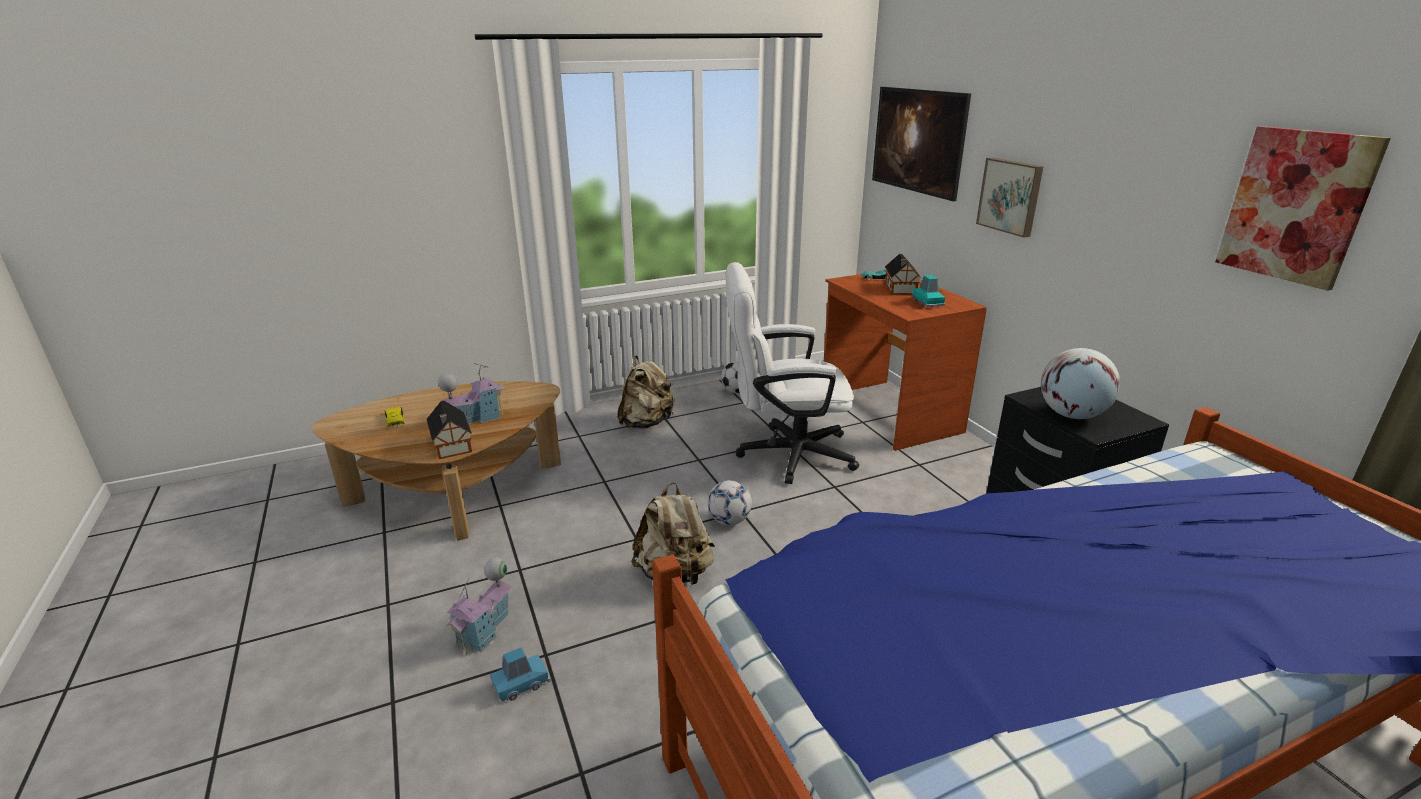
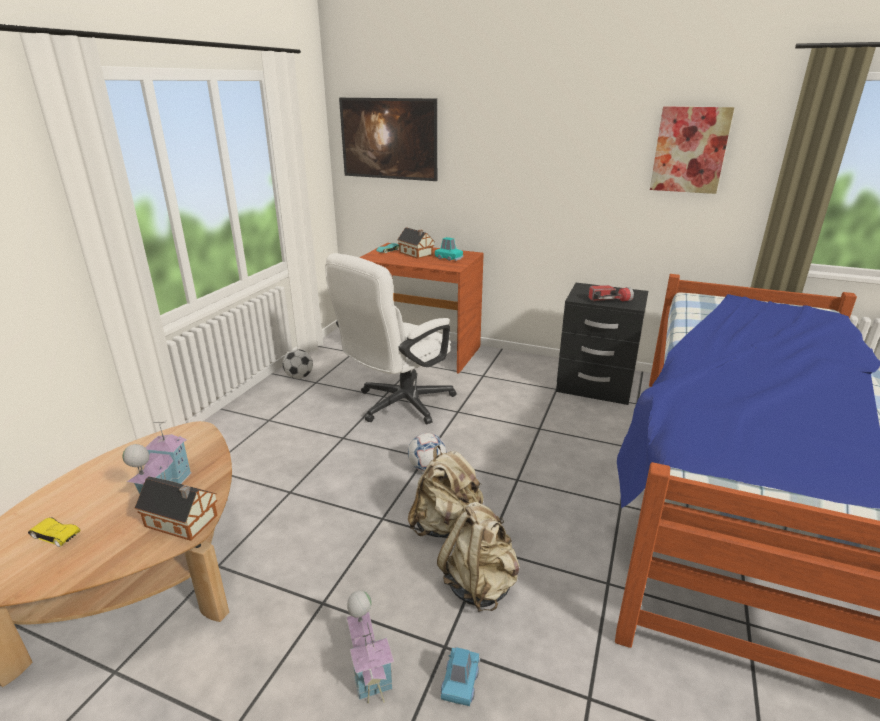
camera: 45 degrees left, 0 degrees up
(646, 423) = (258, 430): beige backpack -> beige backpack (479, 584)
(1011, 196) = (488, 170): picture -> none
(1072, 415) = (609, 300): globe -> flashlight

